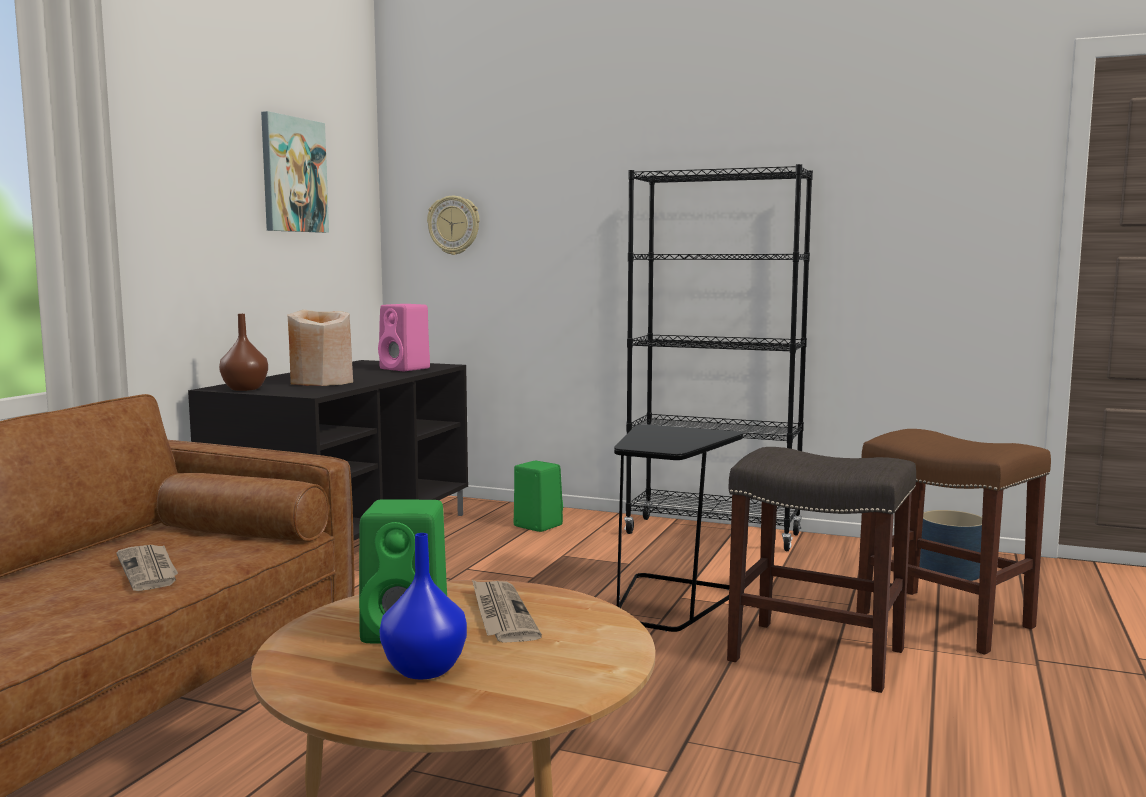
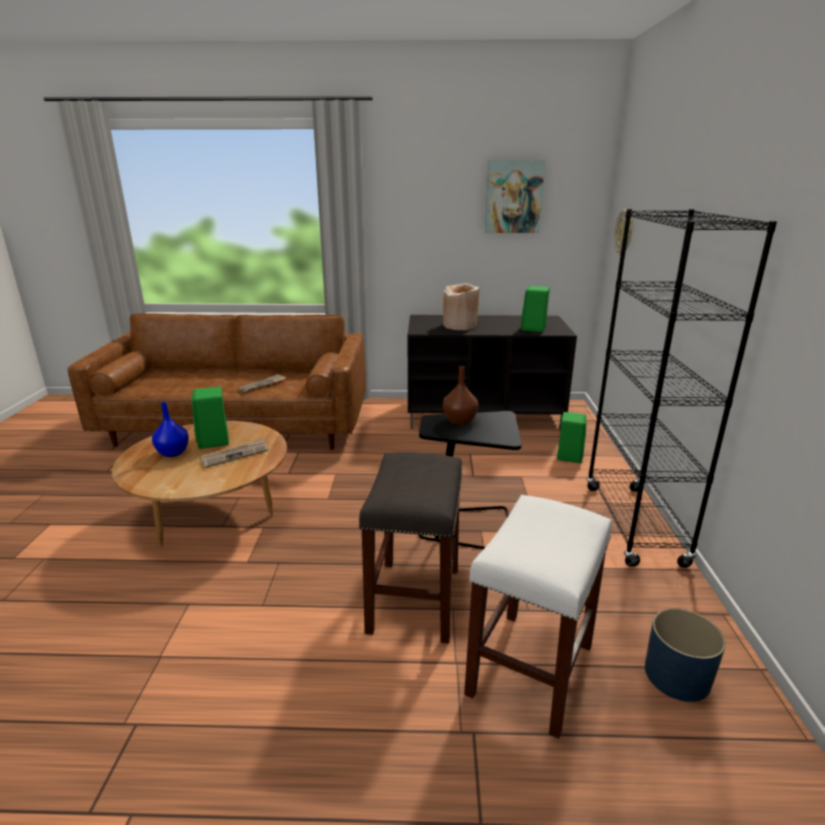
camera: 70 degrees right, 15 degrees up
(245, 389) = (422, 320): brown vase -> brown vase (460, 421)
(406, 369) = (533, 329): pink speaker -> green speaker
(947, 620) = (531, 671): brown stool -> white stool

